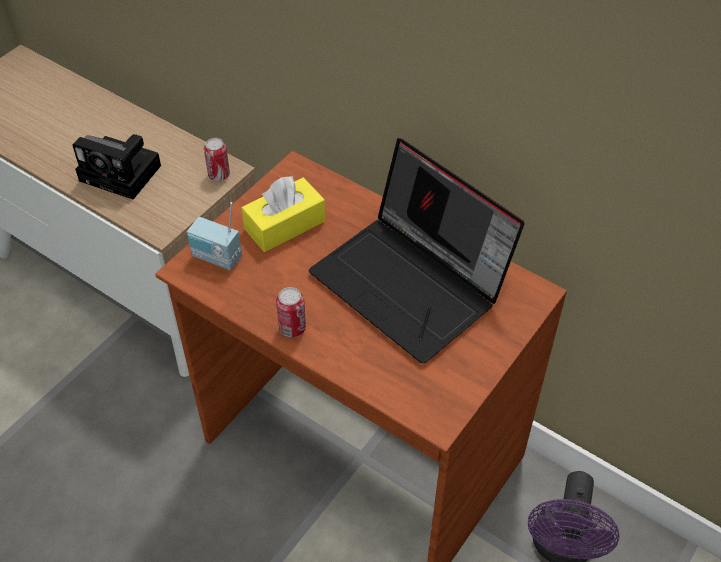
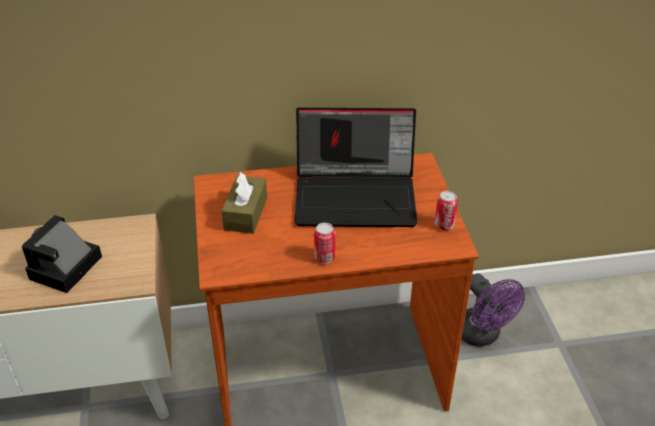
camera: 45 degrees left, 10 degrees down
(123, 173) = (64, 270): camera -> camera turned 135 degrees clockwise
(216, 258) = (228, 255): radio -> none
(219, 175) = (136, 230): can -> can (444, 225)
(285, 225) = (245, 213): yellow tissue box -> brown tissue box

